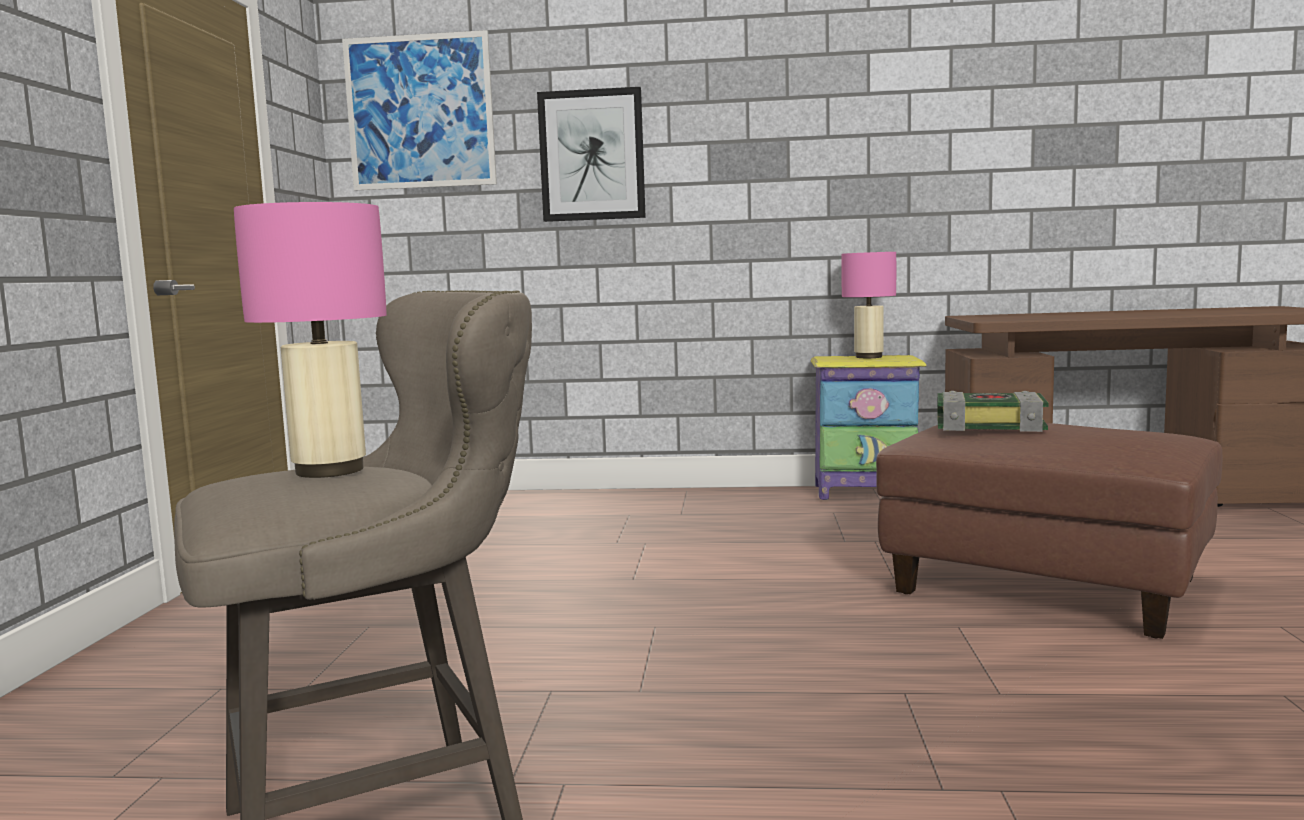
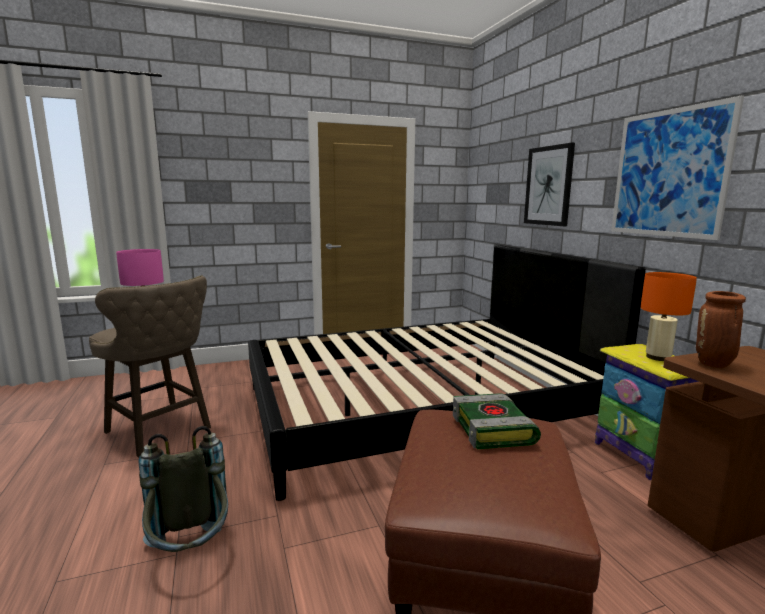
camera: 65 degrees right, 5 degrees up
(420, 112) = (492, 161): picture -> picture (668, 173)
(619, 558) = (419, 408): none -> black bed
(869, 357) = (658, 357): pink table lamp -> orange table lamp
(1002, 774) = (191, 554): none -> grey backpack
(1003, 319) = (714, 365): none -> brown vase

